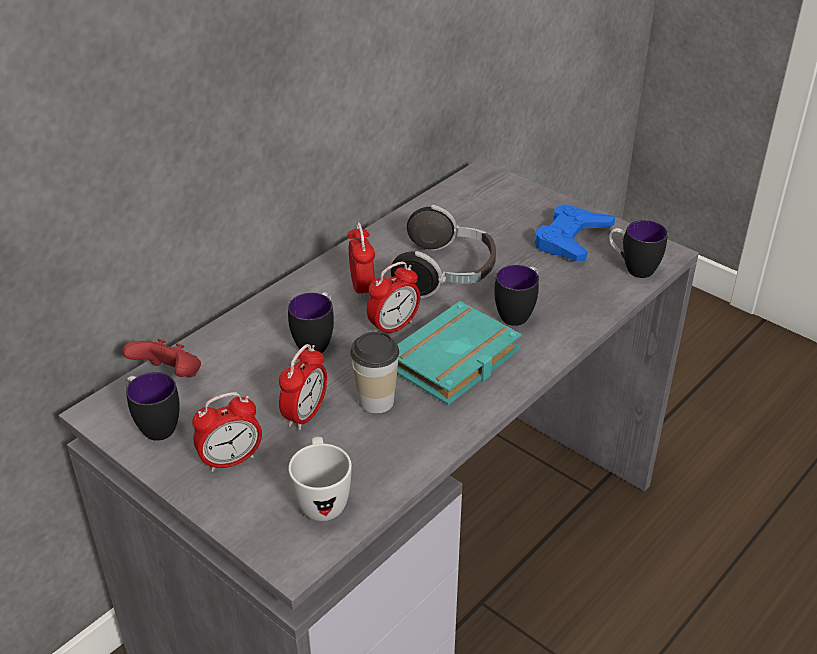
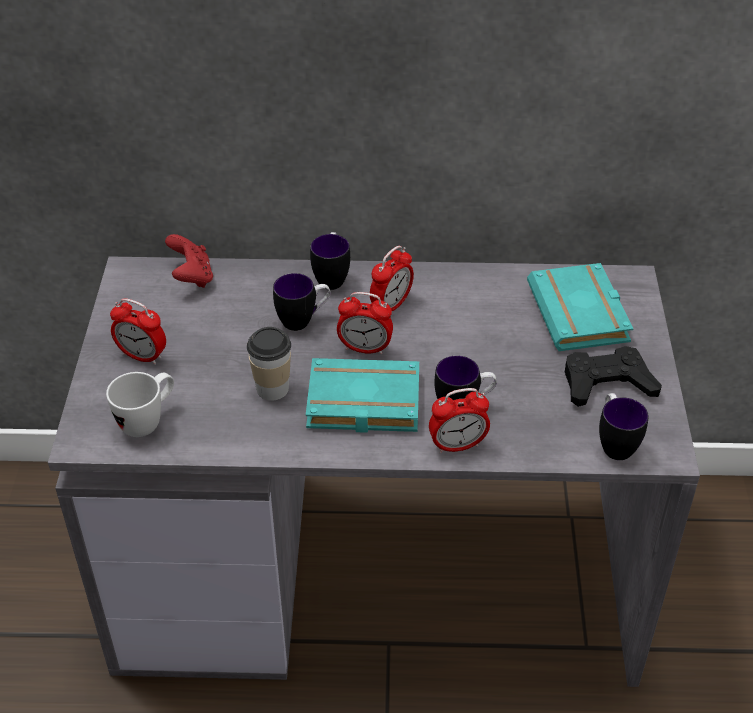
camera: 50 degrees right, 5 degrees up
(154, 425) = (139, 301): mug -> mug (332, 277)
(305, 415) = (221, 362): alarm clock -> alarm clock (457, 445)
(446, 274) = (463, 338): headphones -> none
(490, 212) = (582, 315): none -> turquoise book
(571, 239) = (607, 383): blue game controller -> black game controller

